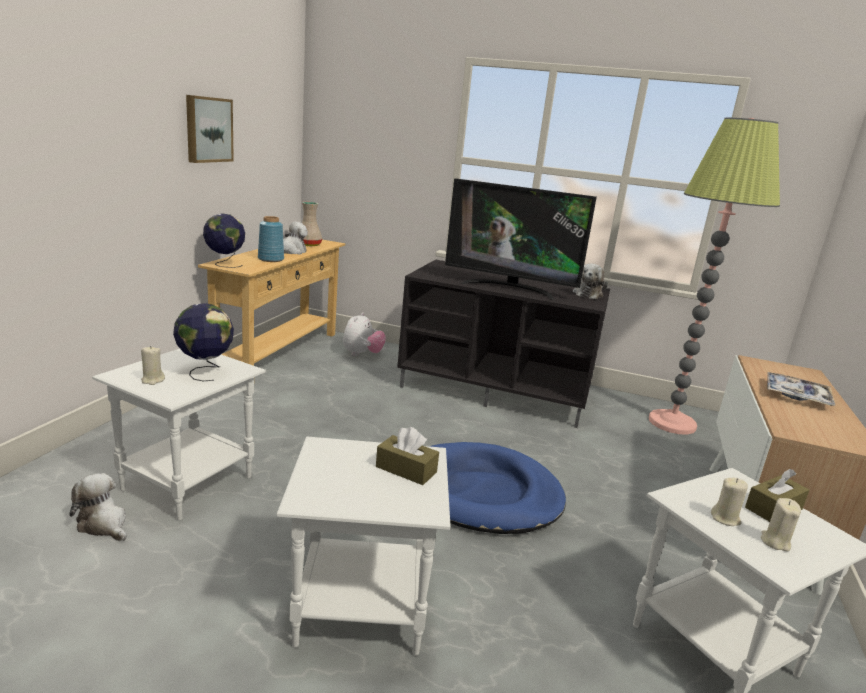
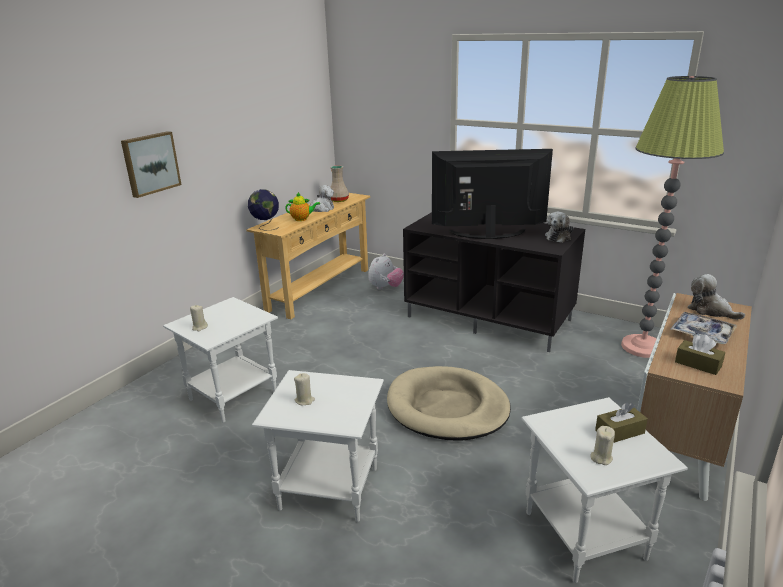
camera: 15 degrees right, 5 degrees up
(103, 524) = (176, 423): plush toy -> plush toy (710, 310)
(205, 371) = (235, 319): globe -> none
(208, 129) = (246, 125): picture -> picture (150, 163)
(270, 259) = (302, 219): blue vase -> teapot
(406, 469) = (347, 395): brown tissue box -> brown tissue box (698, 364)
(484, 493) = (447, 407): blue dog bed -> beige dog bed
(510, 288) = (488, 235): television -> television turned 150 degrees clockwise
(725, 518) = (572, 438): beige candle -> beige candle (304, 400)

